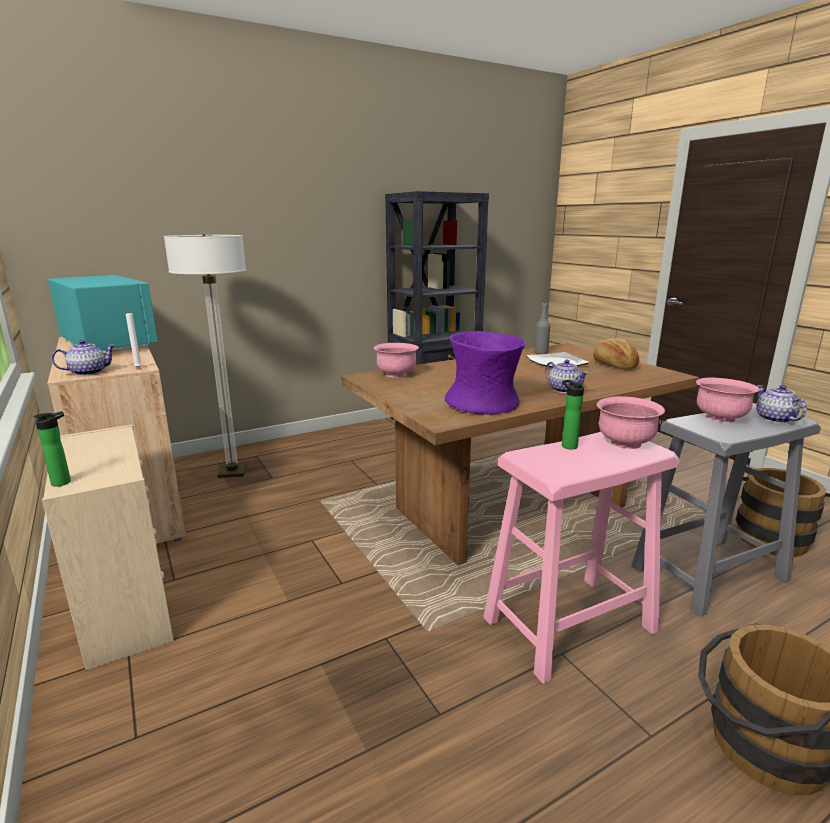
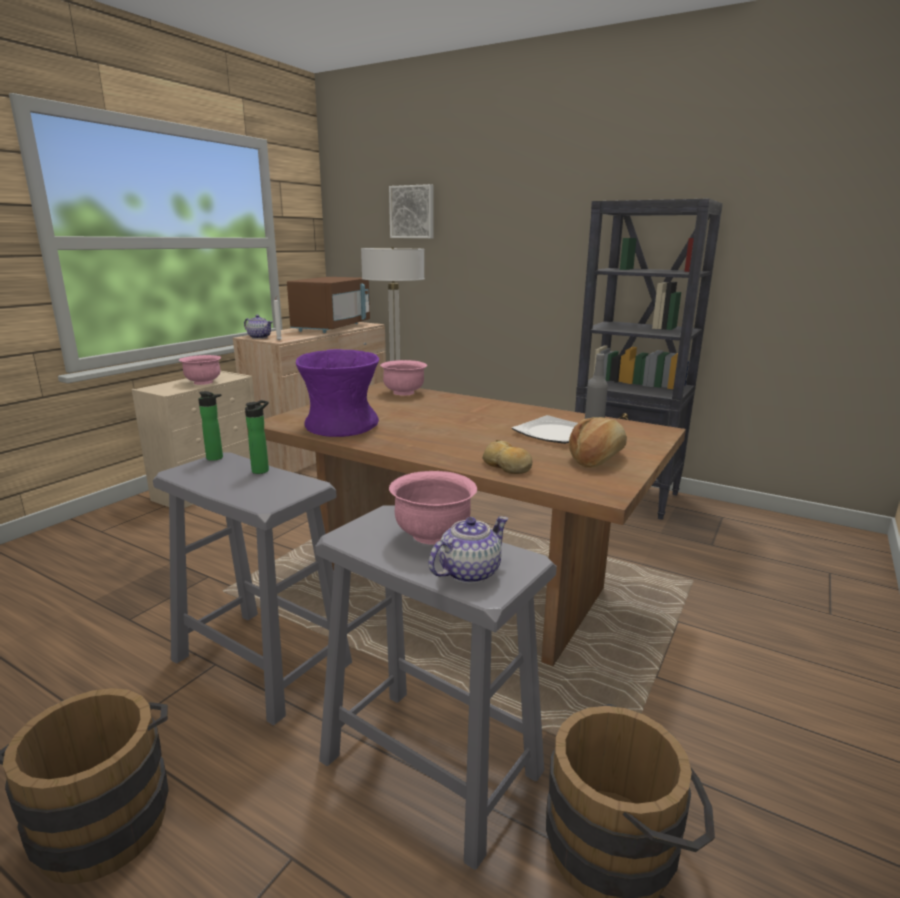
camera: 60 degrees right, 0 degrees up
(64, 482) = (155, 386): bottle -> bottle (217, 458)
(108, 344) = (332, 328): turquoise microwave -> brown microwave
(164, 192) = (412, 212): none -> picture
(564, 390) = (432, 447): teapot -> none
(568, 624) = (261, 661): pink stool -> grey stool
(618, 382) = (507, 466): none -> bread
(625, 443) = (282, 489): pink bowl -> pink bowl (203, 382)

